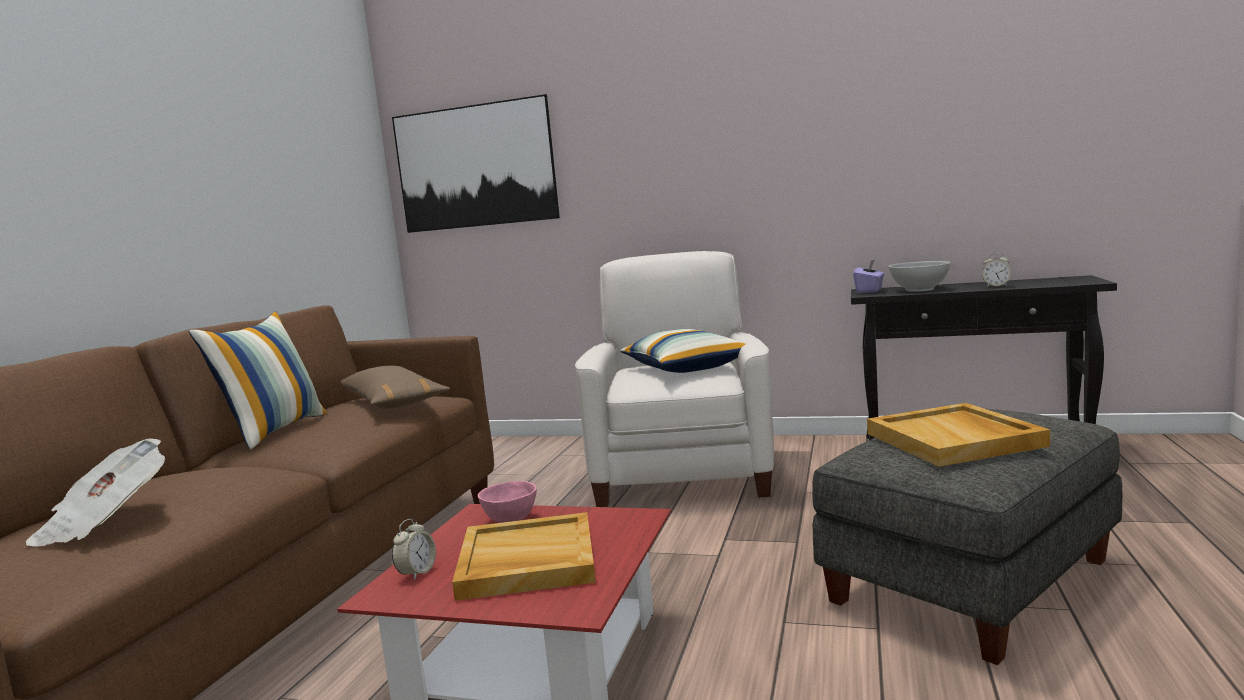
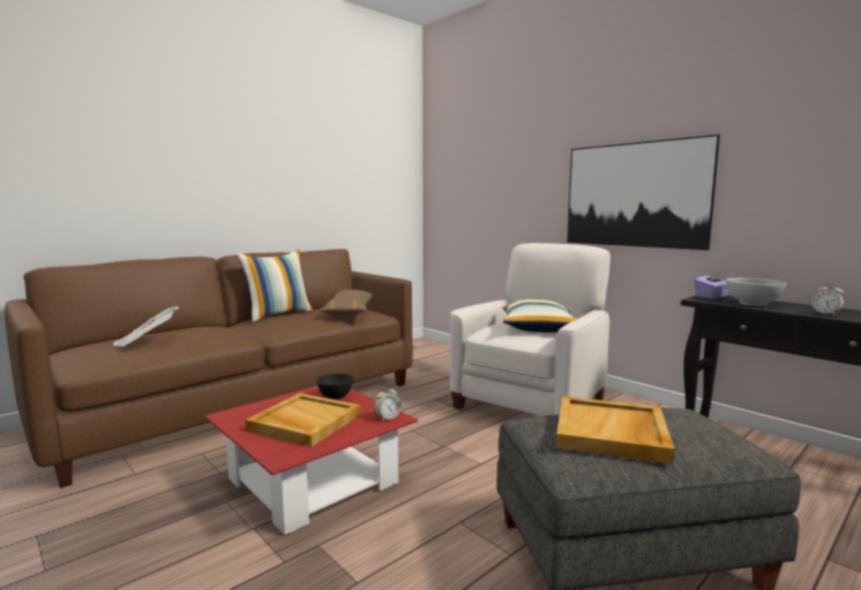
camera: 30 degrees right, 0 degrees up
(417, 573) = (256, 410): alarm clock -> alarm clock (387, 418)
(475, 166) = (466, 171): picture -> picture (634, 195)
(510, 520) = (335, 397): pink bowl -> black bowl

